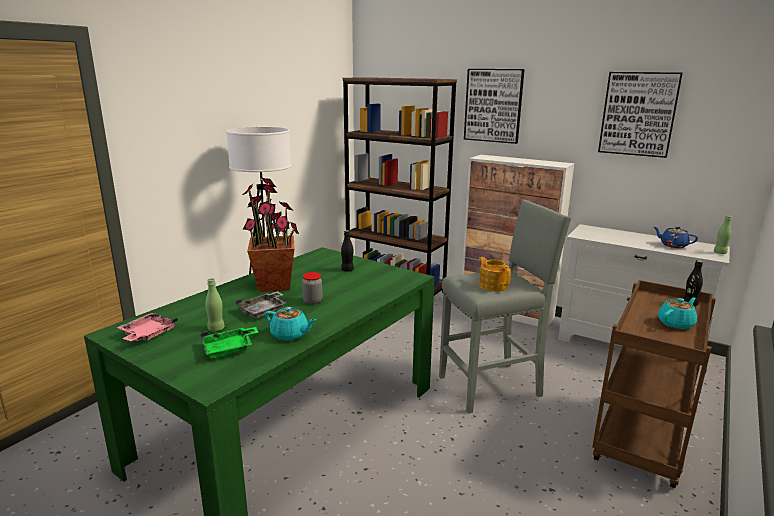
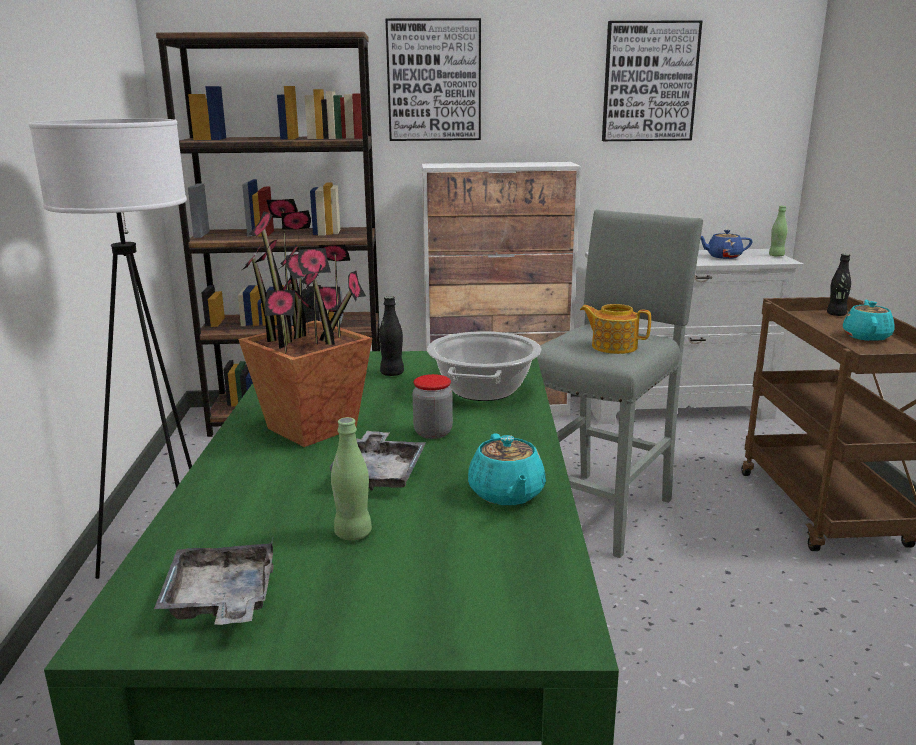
camera: 35 degrees left, 0 degrees up
(147, 334) = (221, 600): pink tray -> grey tray
(229, 349) = (453, 557): green tray -> none
(290, 335) = (506, 494): turquoise teapot -> turquoise teapot turned 90 degrees clockwise
(370, 289) = (483, 390): none -> cooking pot

